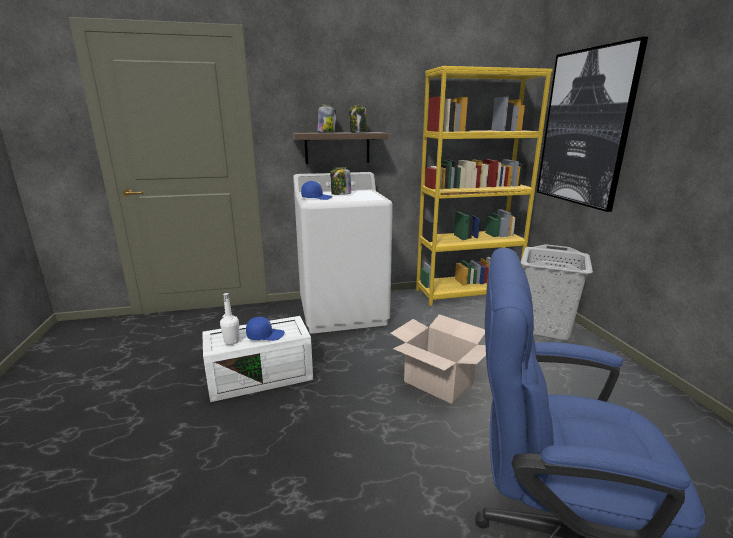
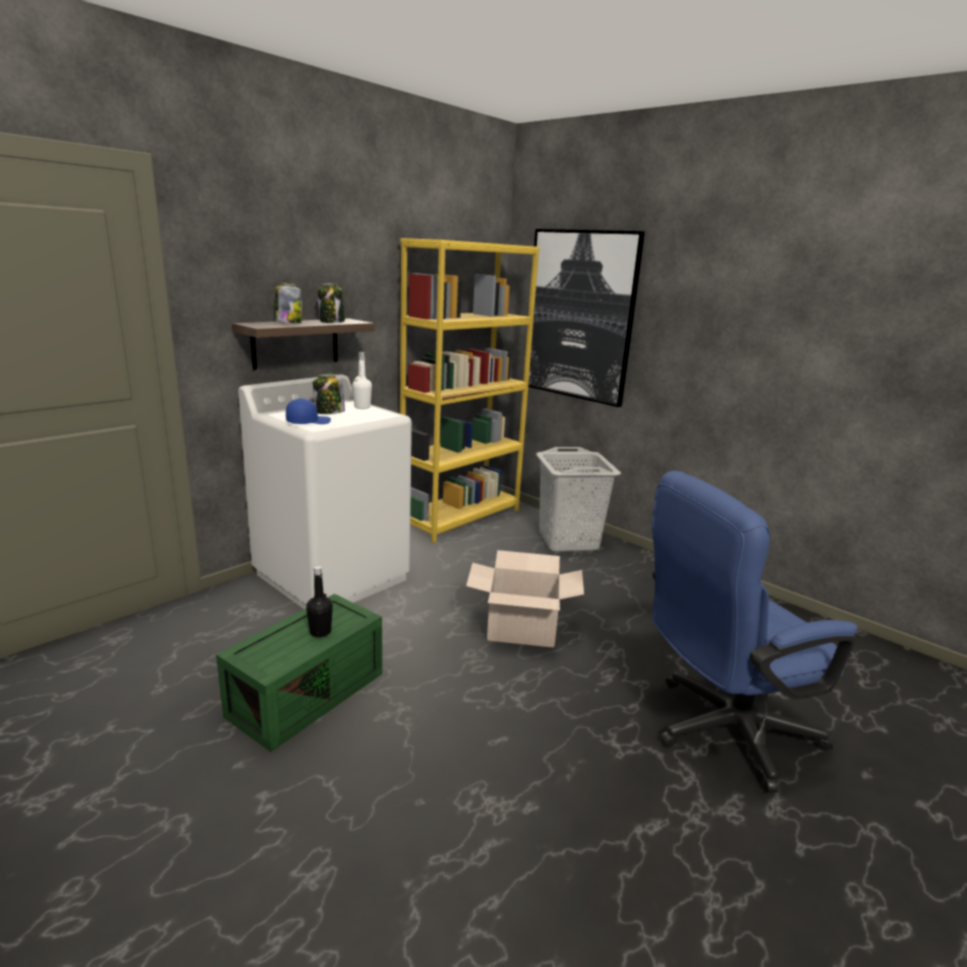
camera: 35 degrees left, 0 degrees up
(231, 341) = (281, 653): white bottle -> white bottle (362, 407)
(261, 375) = (307, 692): white storage box -> green storage box
(265, 335) = (320, 632): blue cap -> black bottle

